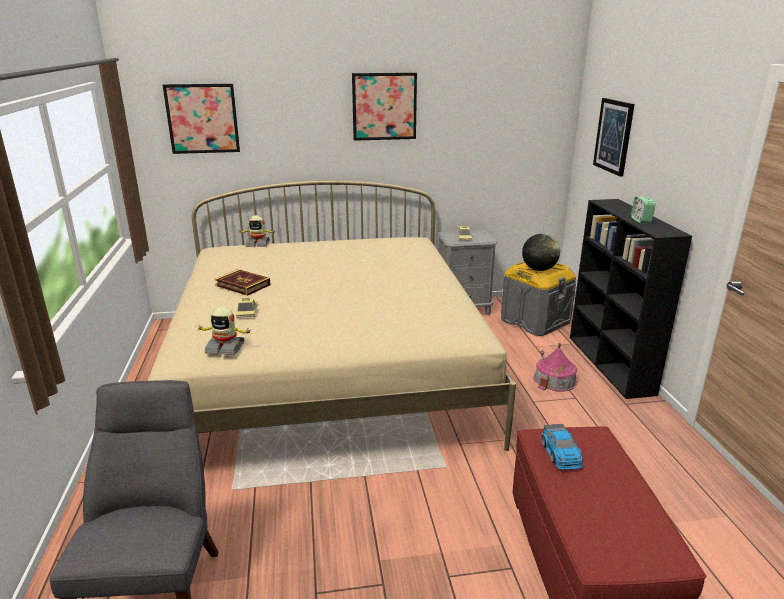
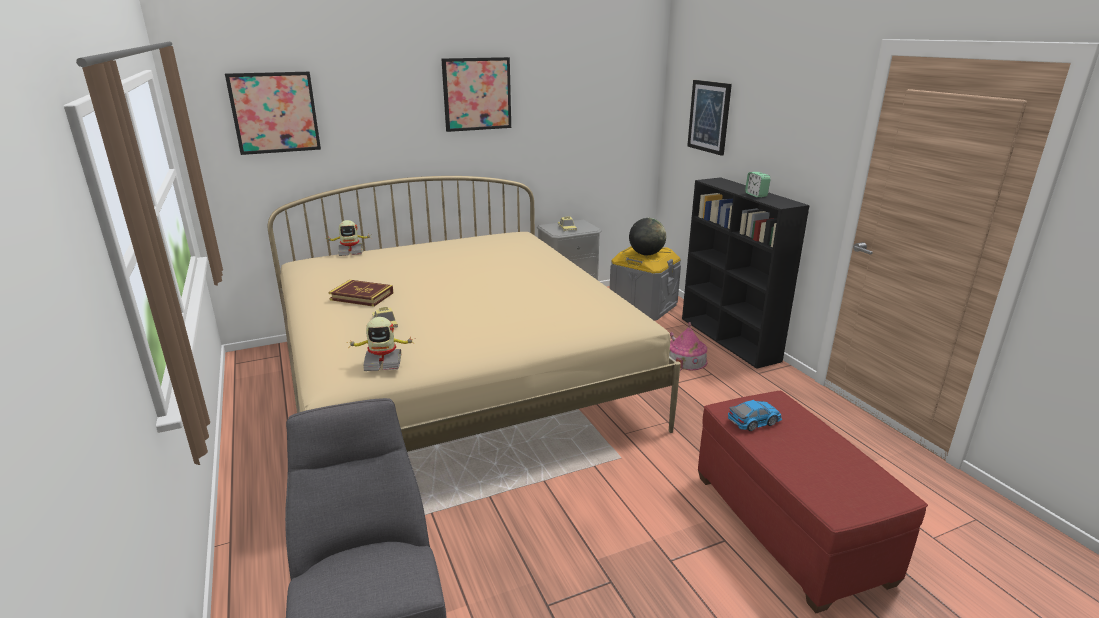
camera: 15 degrees left, 0 degrees up
(561, 454) = (754, 421): toy car -> toy car turned 90 degrees counterclockwise

